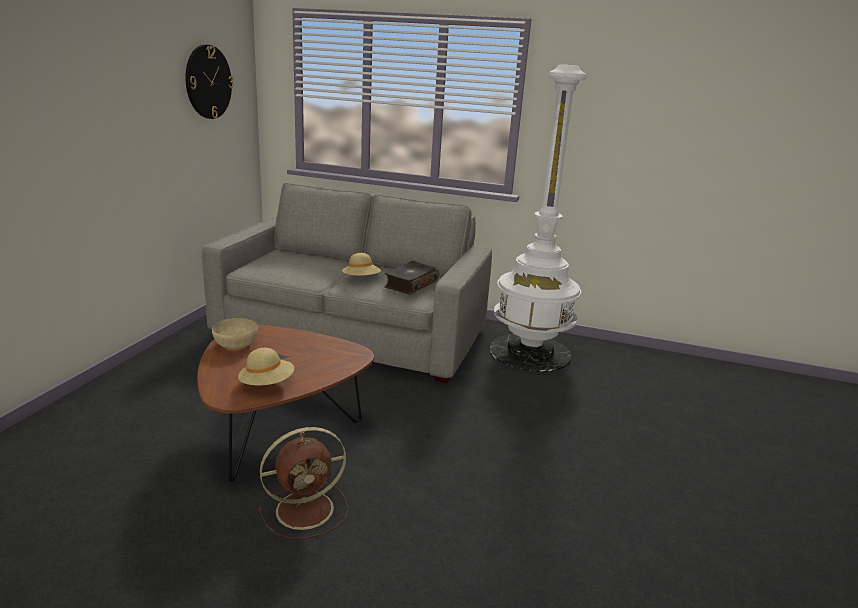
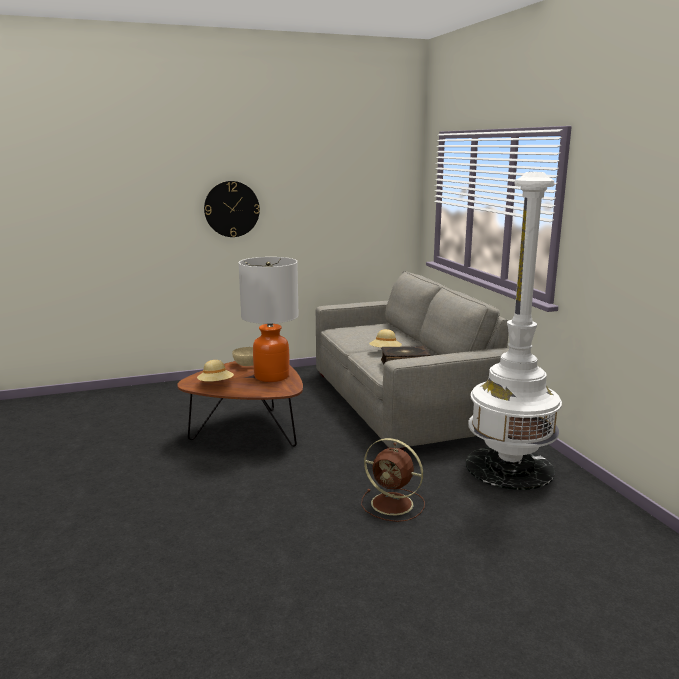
camera: 55 degrees right, 5 degrees down
(208, 82) = (362, 191): wall clock -> wall clock (232, 209)
(302, 347) = (272, 376): none -> table lamp
(307, 509) = (191, 467): brown fan -> brown fan (394, 504)

